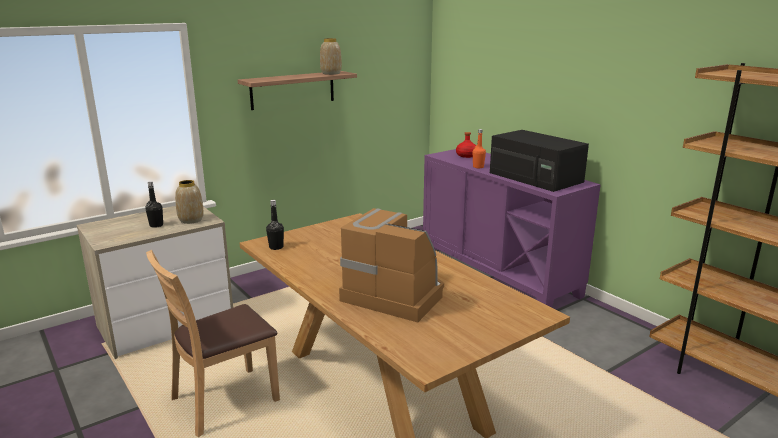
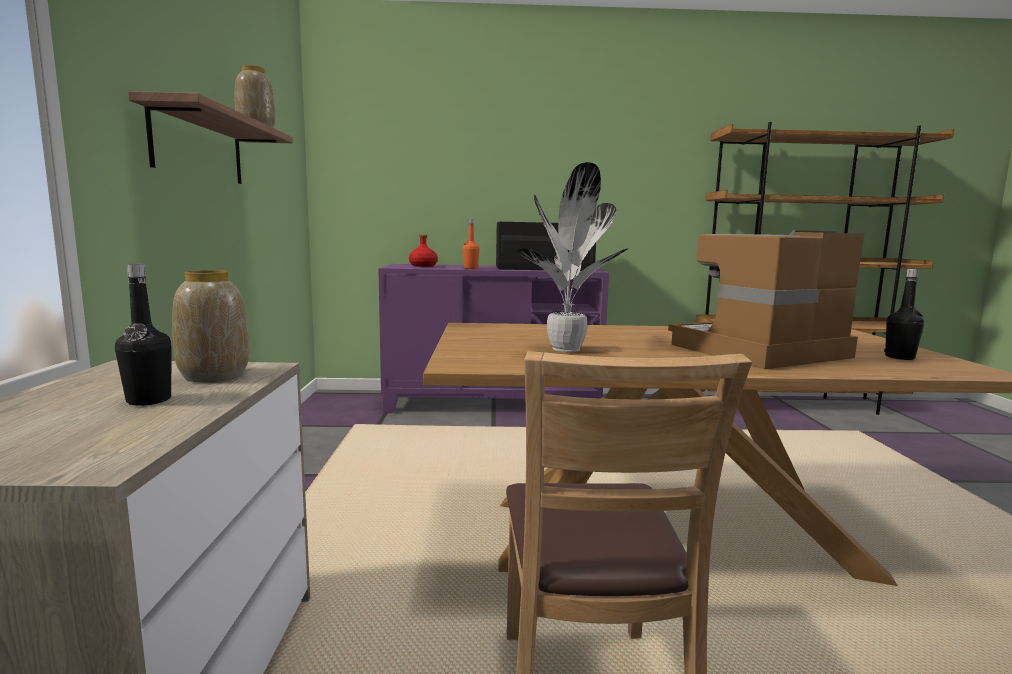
camera: 55 degrees left, 10 degrees down
(276, 247) = (498, 361): black bottle -> black bottle (899, 357)
(322, 252) = (566, 350): none -> potted plant

